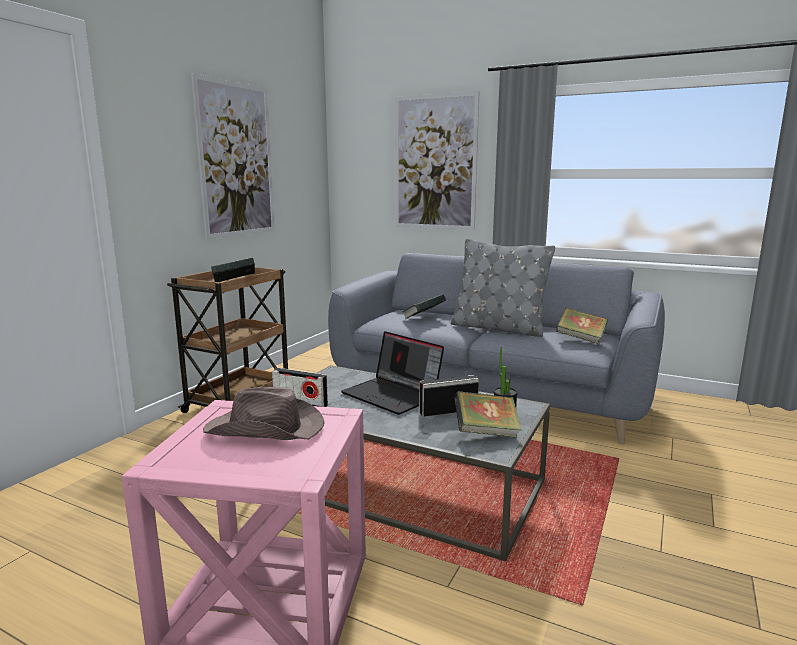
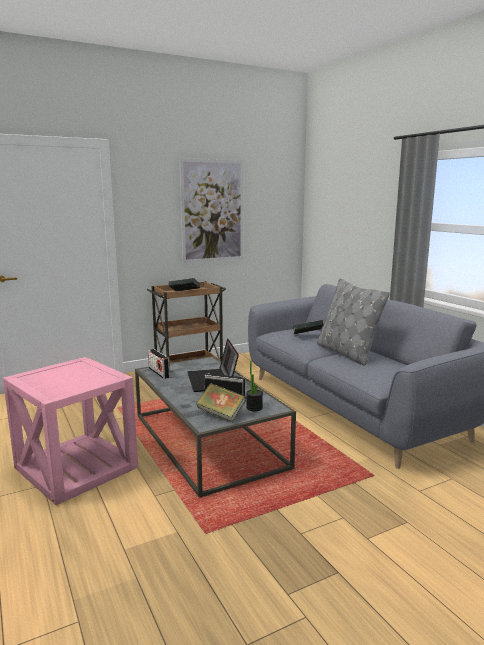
camera: 35 degrees right, 0 degrees up
(266, 429) = (77, 374): brown hat -> none
(435, 163) = (364, 213): picture -> none
(581, 339) = (390, 373): book -> none

